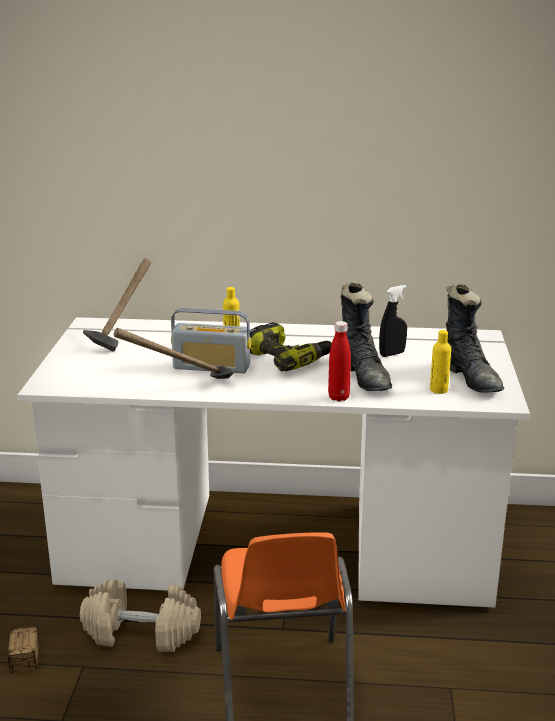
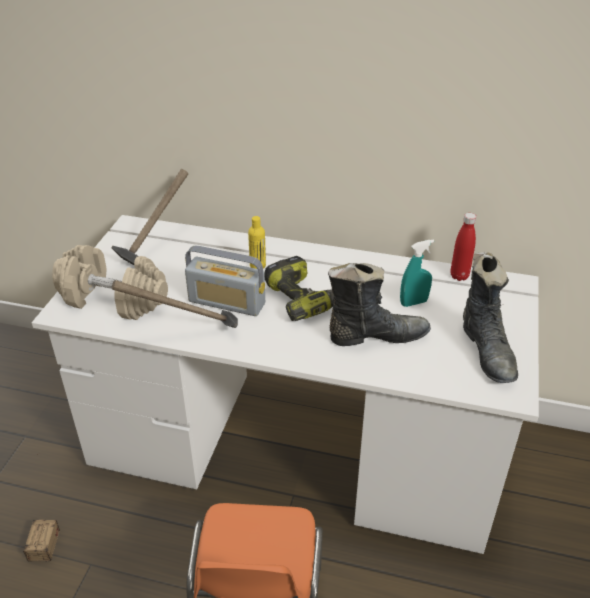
camera: 10 degrees right, 15 degrees up
(142, 633) = (151, 532): beige dumbbell -> beige dumbbell (114, 299)
(338, 397) = (340, 365): red bottle -> red bottle (459, 276)
(365, 377) = (376, 336): black boot -> black boot turned 90 degrees counterclockwise
(392, 354) = (413, 302): black spray bottle -> turquoise spray bottle
(438, 390) = (448, 366): yellow bottle -> none

